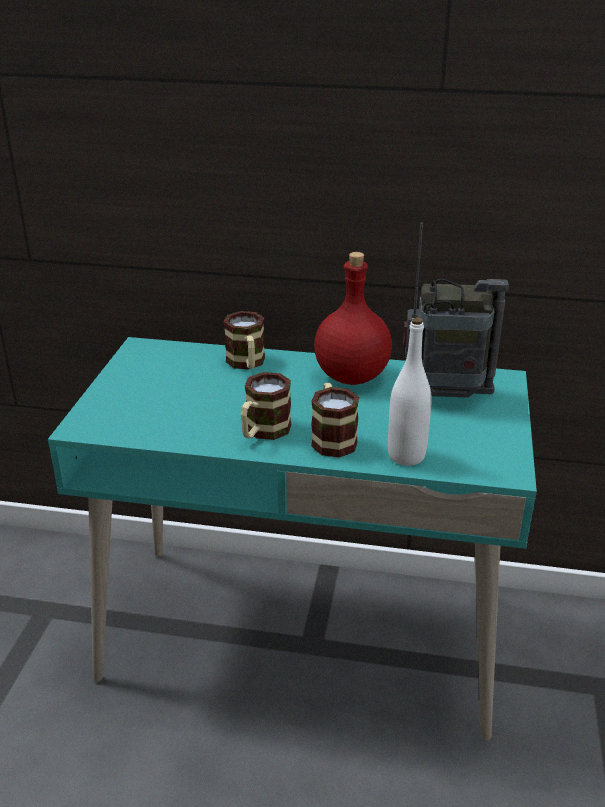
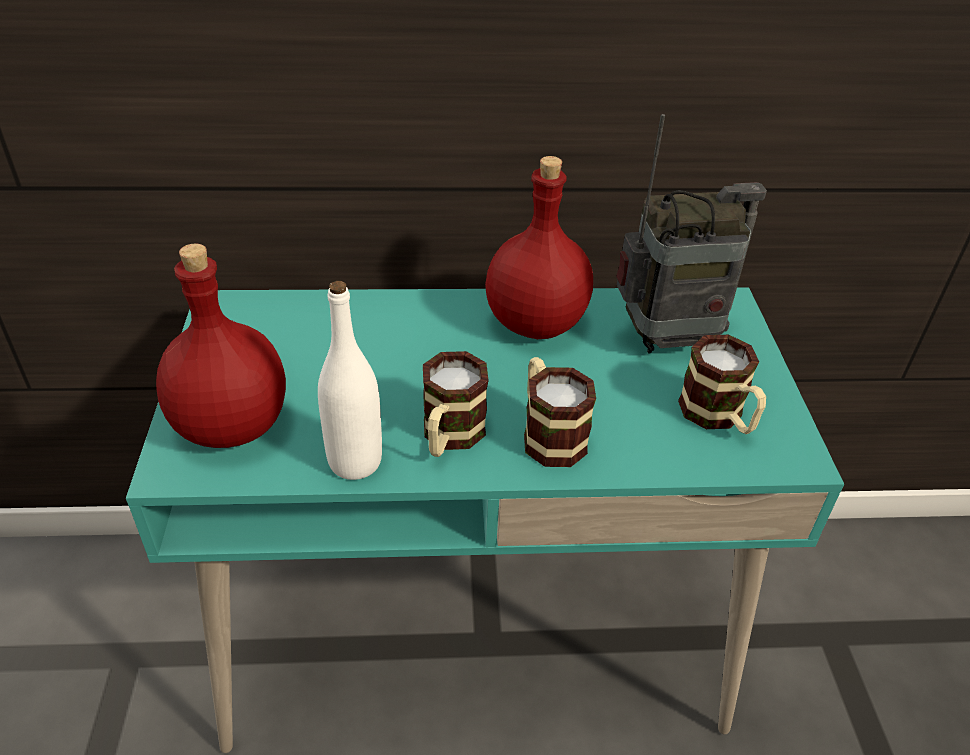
camera: 15 degrees left, 10 degrees up
(125, 410) = (234, 426): none -> red bottle
(247, 364) = (385, 319): mug -> mug (719, 417)
(406, 456) = (658, 450): white bottle -> white bottle (355, 462)

